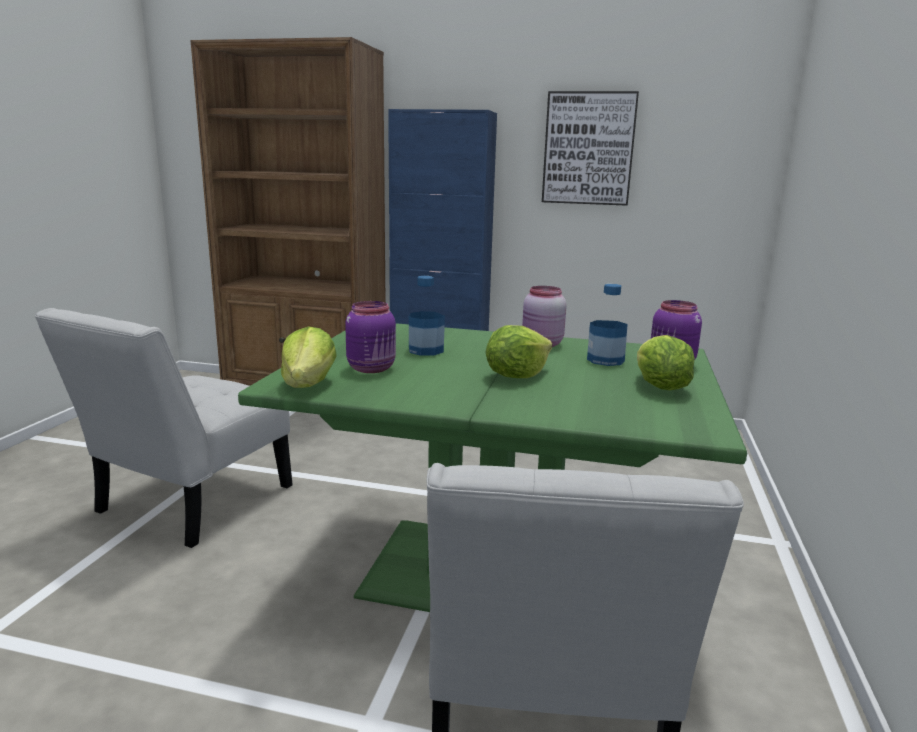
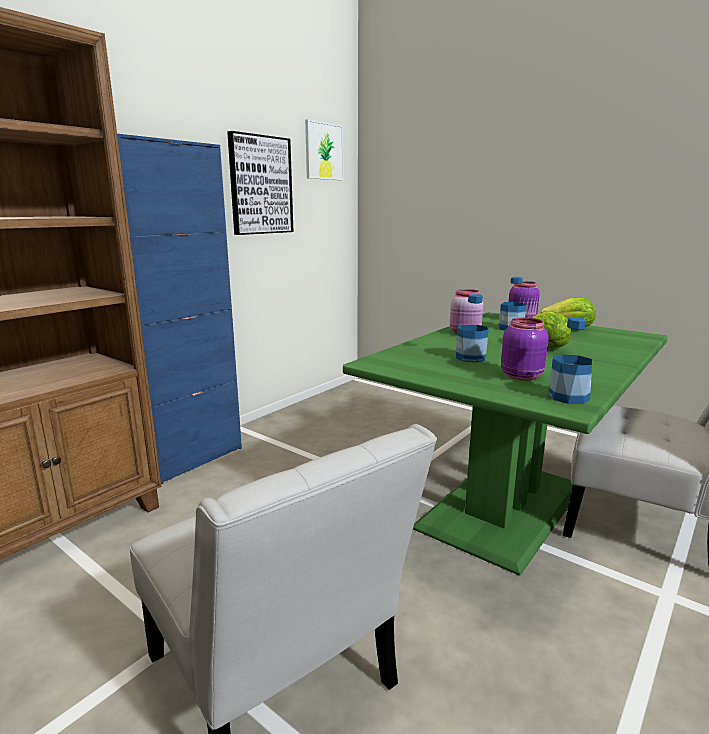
camera: 65 degrees left, 0 degrees up
(309, 384) = (568, 397): lettuce -> bottle
(711, 101) = (324, 151): none -> picture

